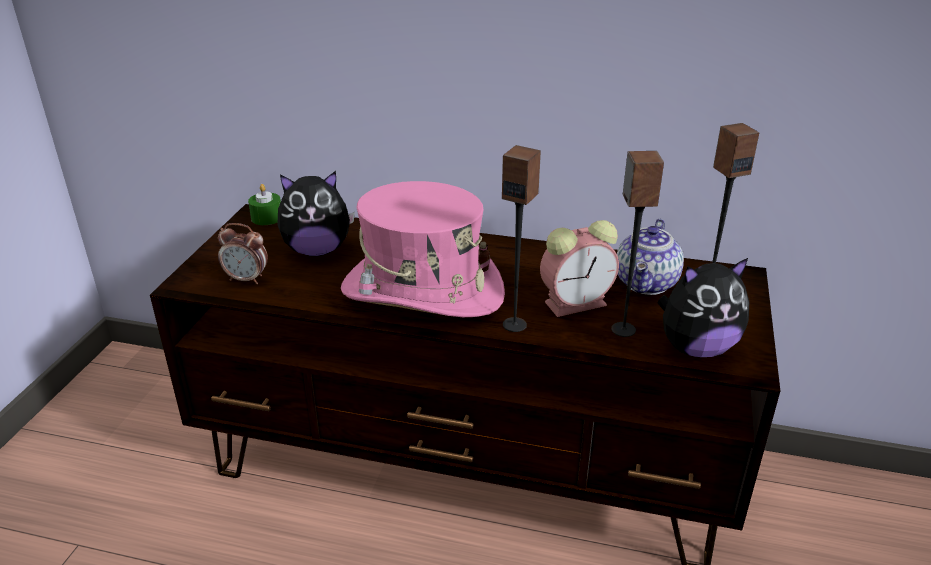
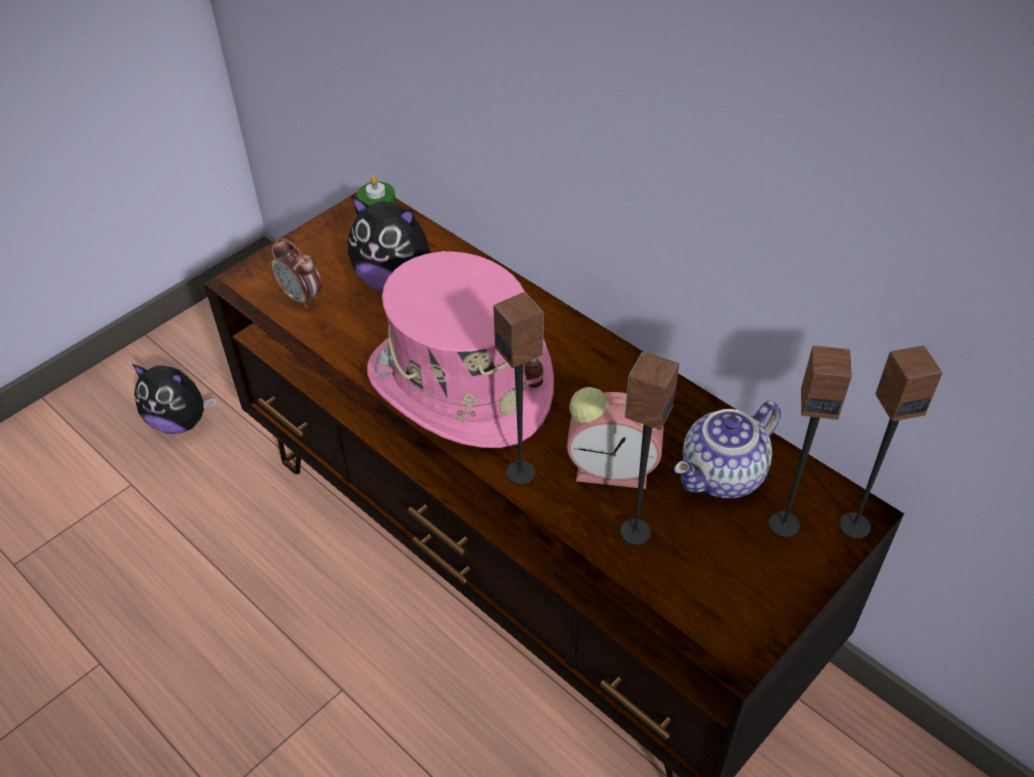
camera: 30 degrees right, 15 degrees up
(696, 348) = (697, 595): plush toy -> plush toy (180, 421)
(746, 281) = (854, 525): none -> speaker

